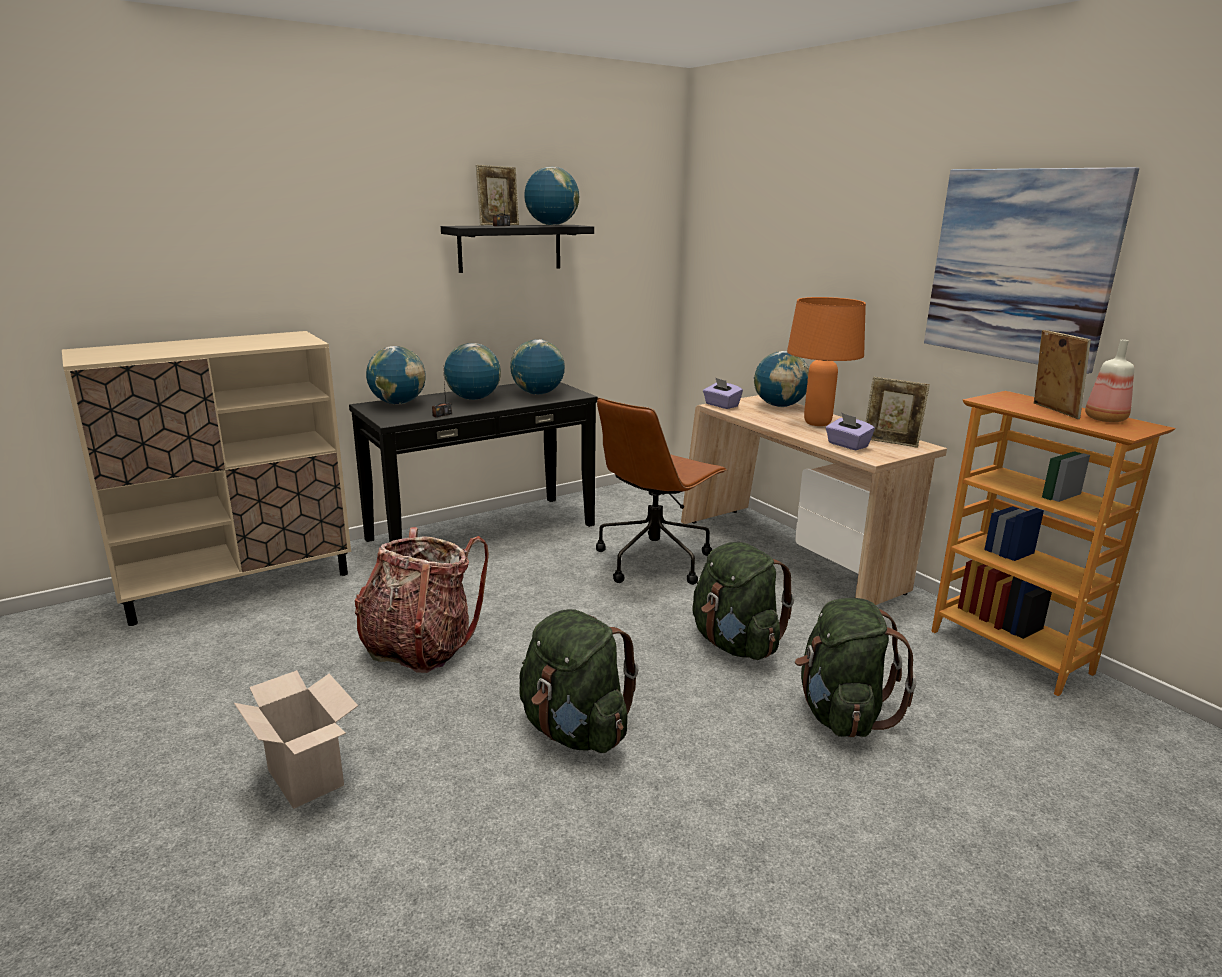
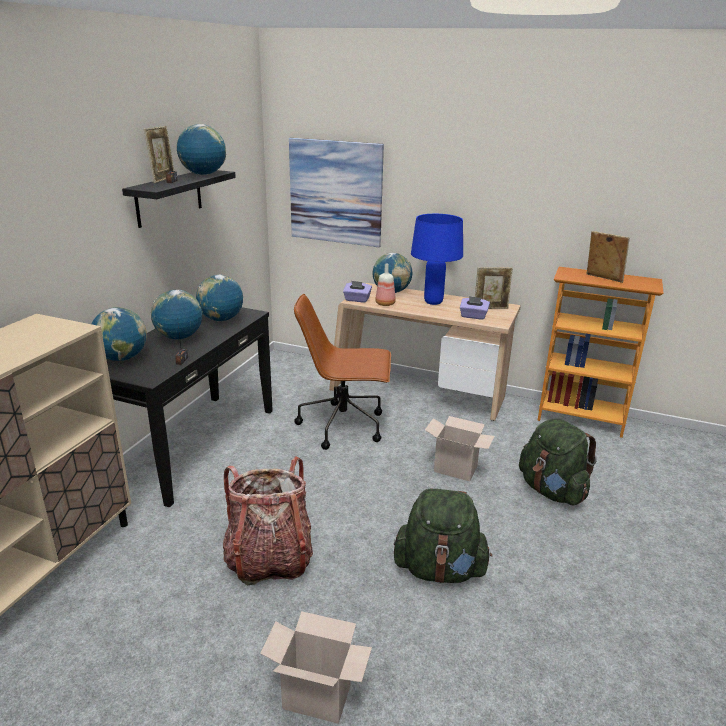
camera: 35 degrees left, 5 degrees up
(654, 560) = (344, 425): brown office chair -> brown office chair turned 90 degrees clockwise
(735, 644) = (457, 469): green backpack -> cardboard box
(817, 423) = (433, 302): orange table lamp -> blue table lamp
(1020, 266) = (563, 190): picture -> picture (336, 192)
(1106, 419) = (631, 279): bottle -> bottle (385, 304)

